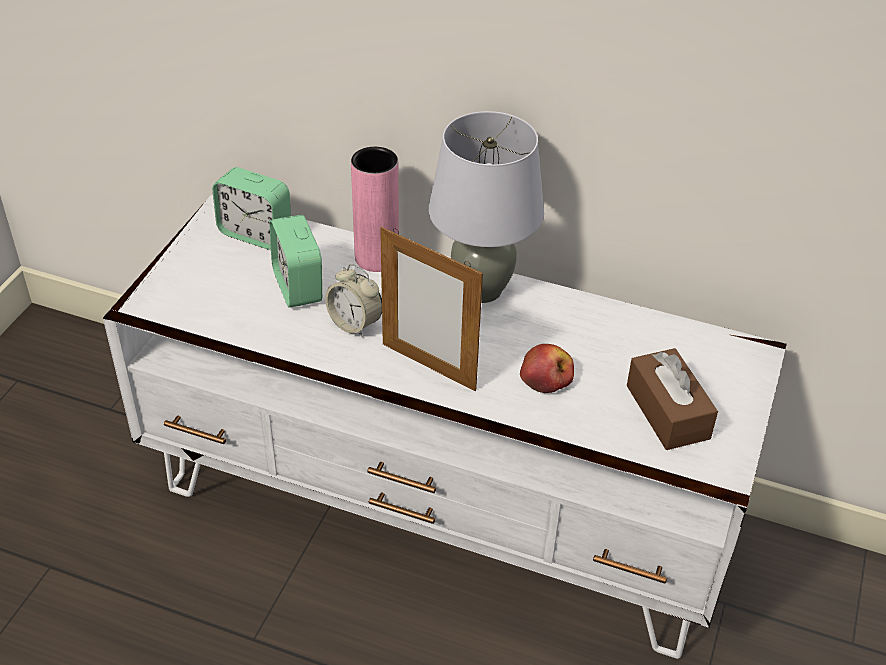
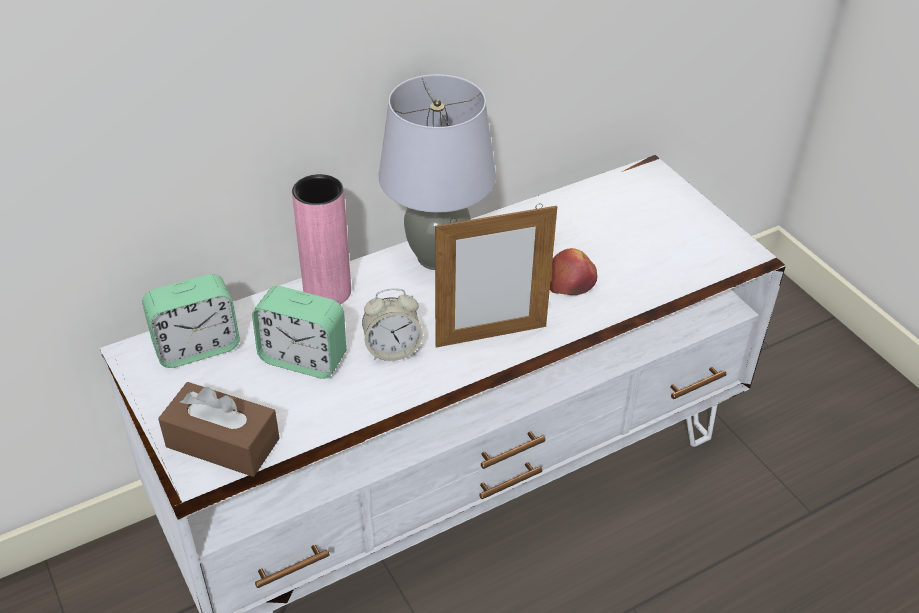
camera: 50 degrees left, 0 degrees up
(667, 412) = (666, 245): brown tissue box -> brown tissue box (223, 442)

